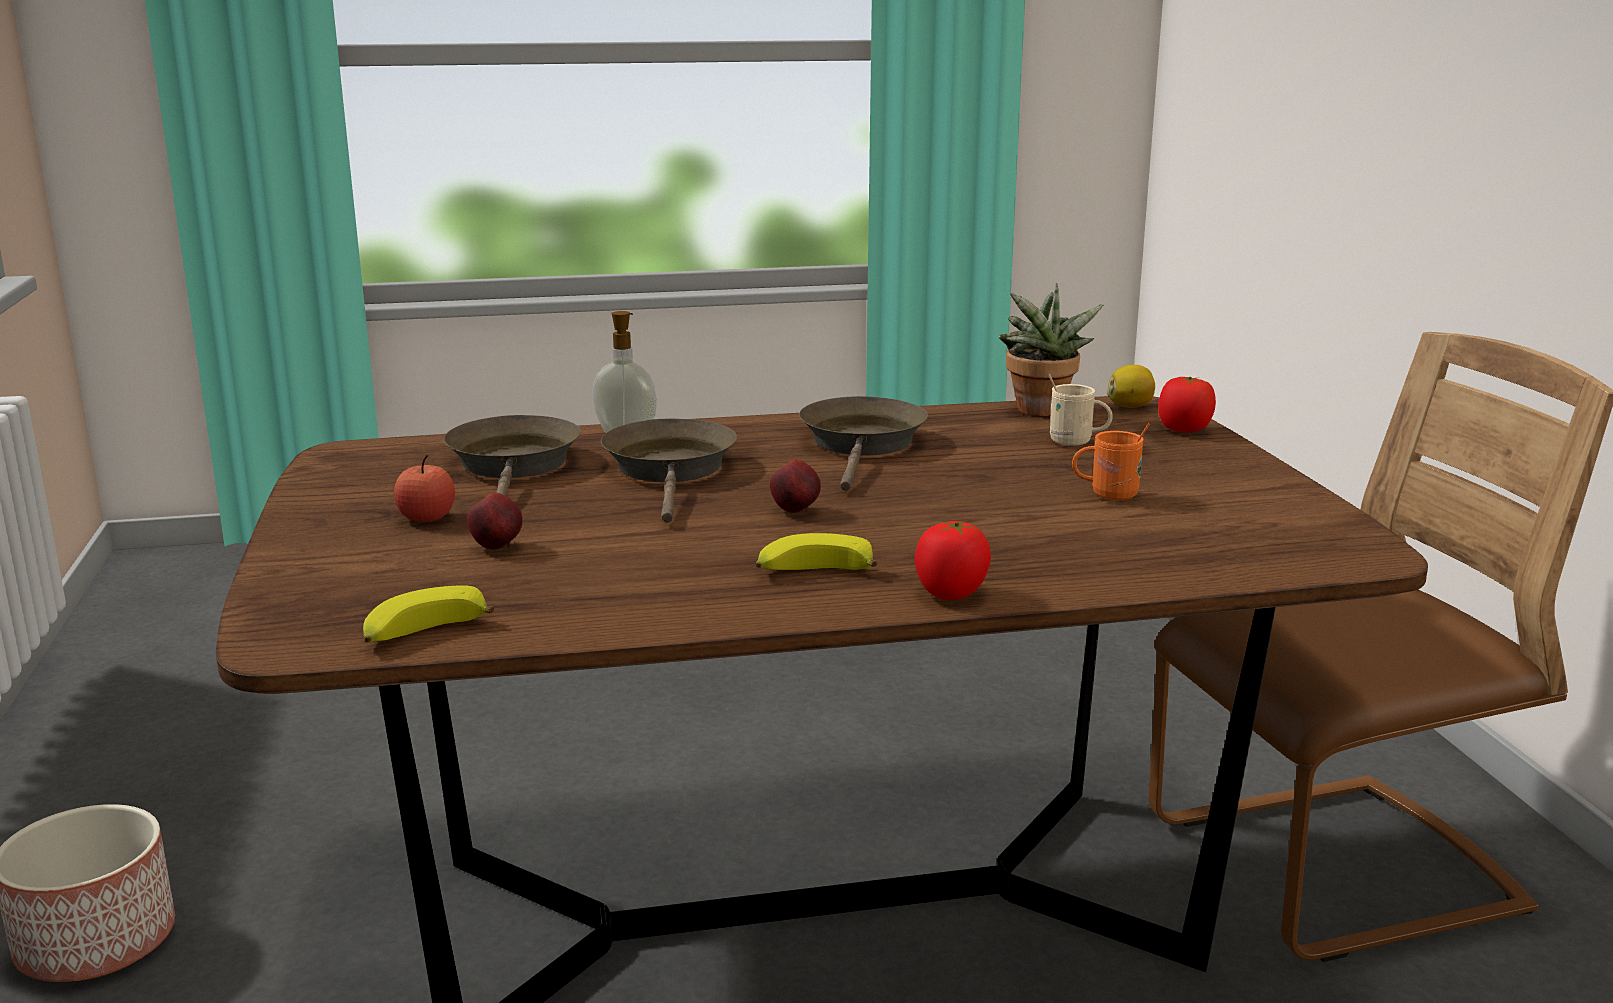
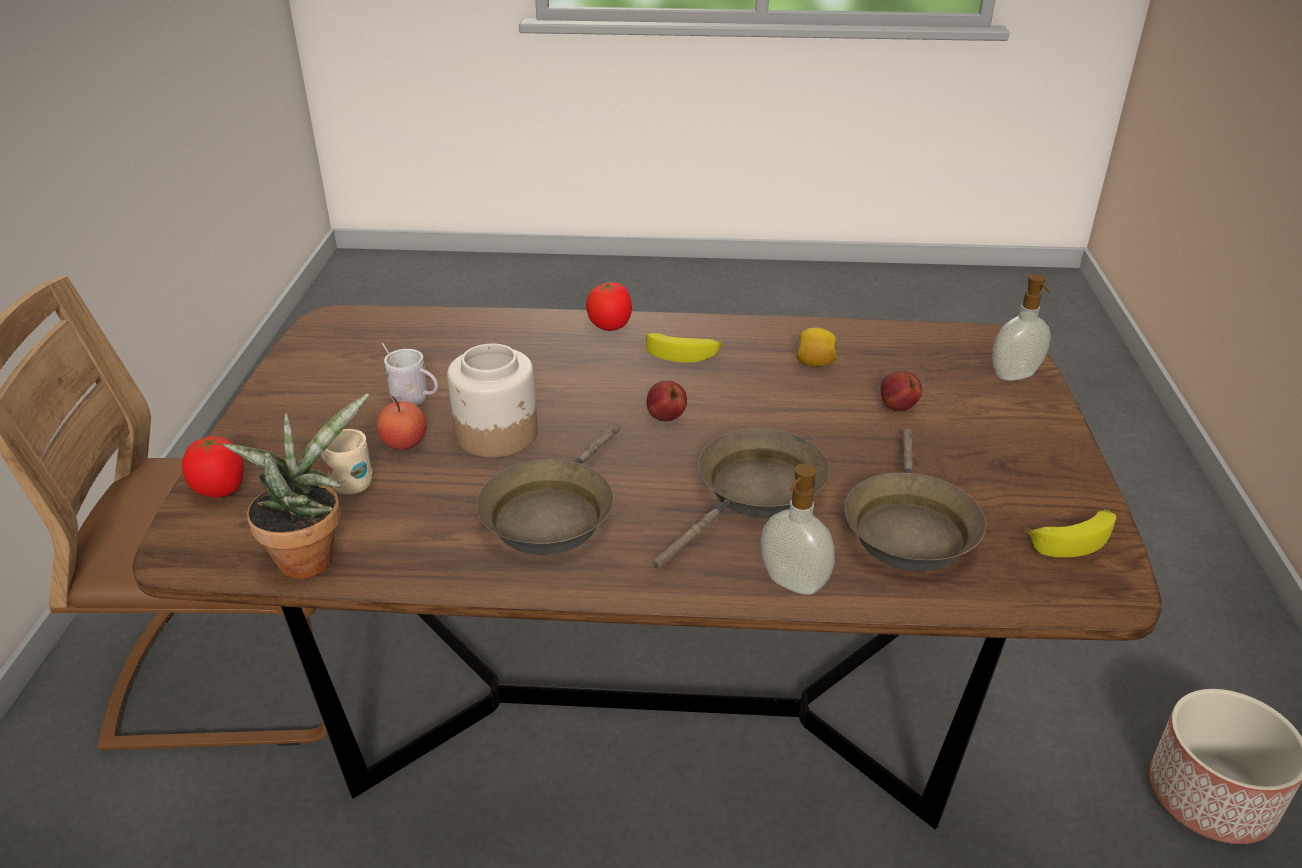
camera: 165 degrees left, 15 degrees up
(301, 598) = (1015, 376): none -> soap dispenser
(423, 635) = (923, 337): banana -> banana (1073, 538)
(427, 518) = (965, 452): apple -> apple (404, 443)
(671, 470) = (754, 494): brown frying pan -> brown frying pan turned 150 degrees counterclockwise
(976, 482) = (497, 434): none -> jar
(1106, 495) = (415, 401): orange mug -> white mug
(1130, 407) = (201, 551): lemon -> lemon (814, 363)

